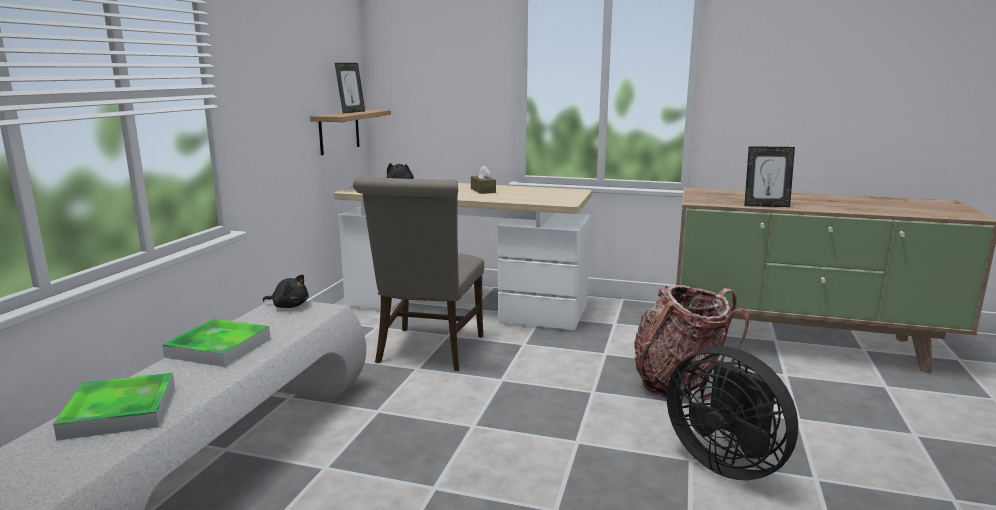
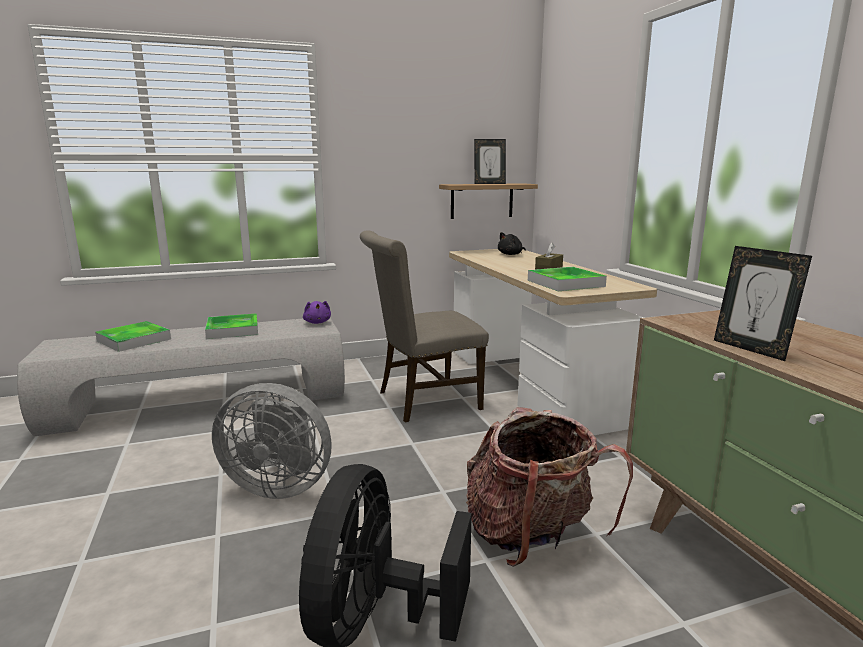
camera: 55 degrees right, 0 degrees up
(289, 306) = (317, 322): black plush toy -> purple plush toy
(499, 459) = (278, 485): none -> grey fan
(539, 198) = (565, 283): none -> tray

